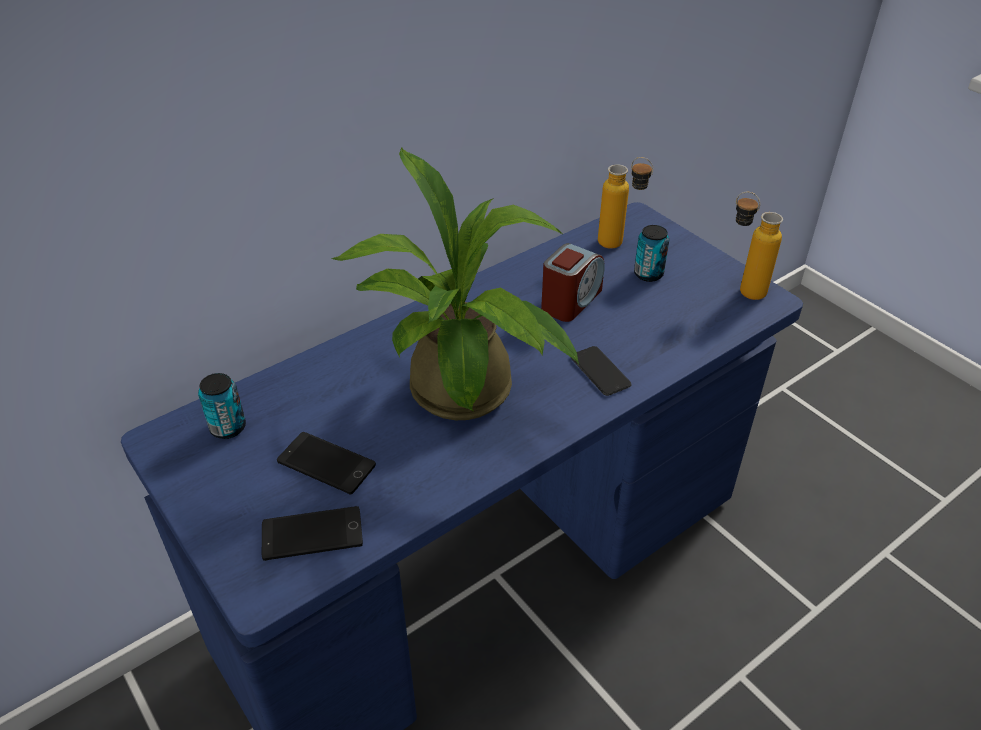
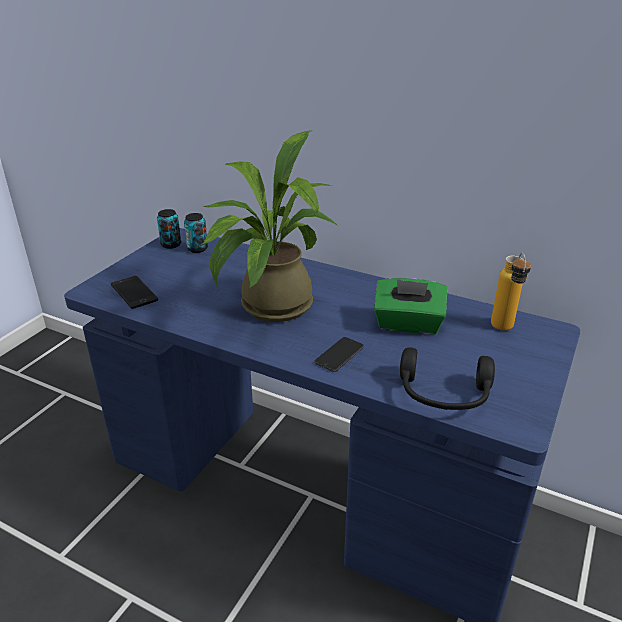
camera: 65 degrees right, 10 degrees down
(326, 463) = (187, 281): phone -> none
(570, 301) = (408, 324): alarm clock -> green tissue box
(648, 274) = (481, 352): can -> can (171, 244)
(705, 325) = (444, 395): none -> black headphones
(741, 289) = (518, 407): bottle -> none

